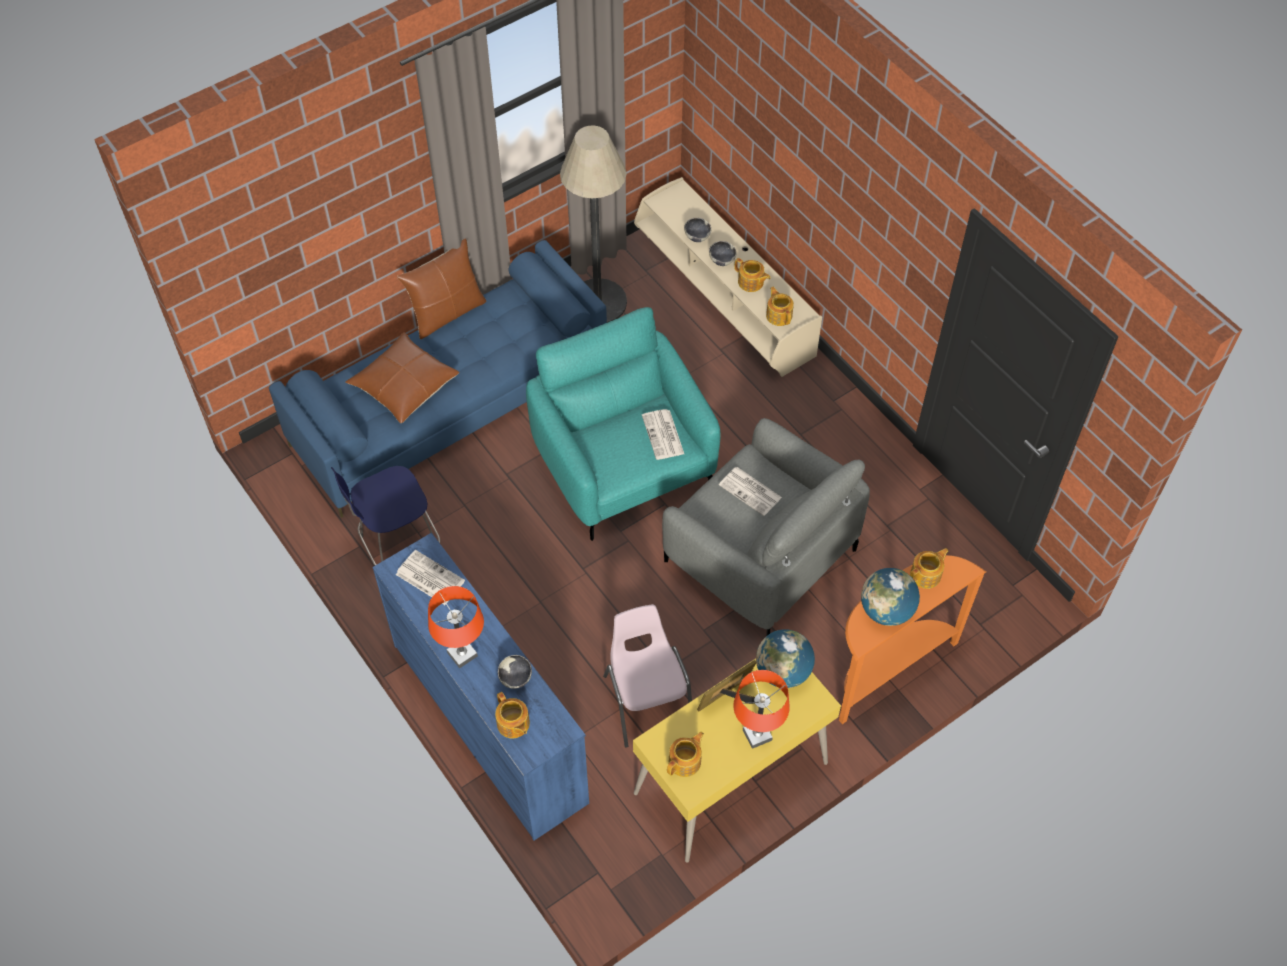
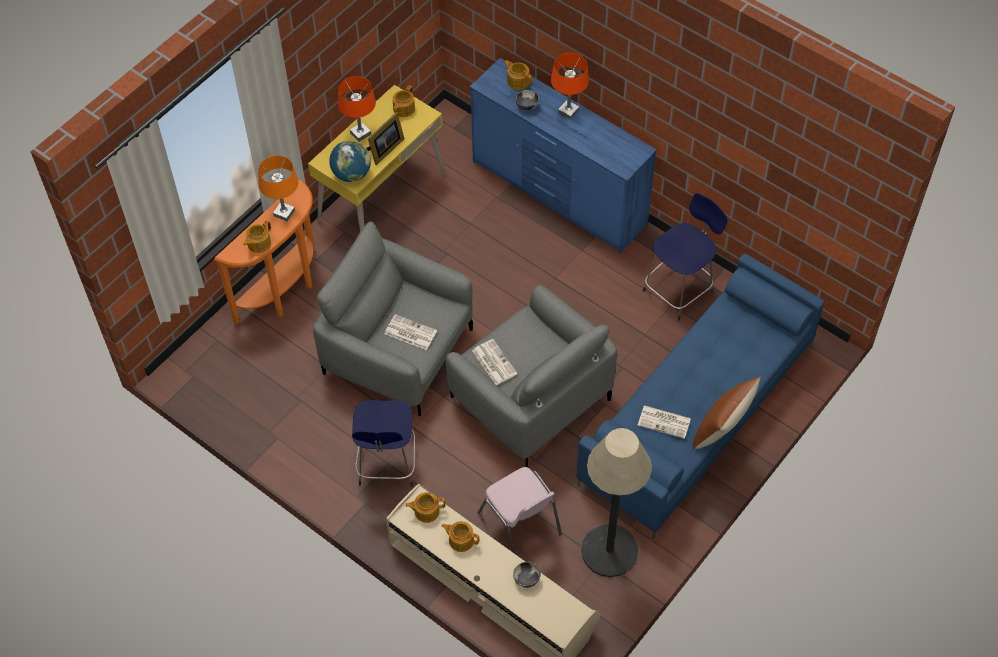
camera: 165 degrees right, 0 degrees up
(404, 385) = (723, 353): brown pillow -> none
(429, 578) = (613, 151): newspaper -> newspaper (665, 422)
(624, 466) = (529, 398): turquoise armchair -> grey armchair
(647, 700) = (454, 231): pink chair -> pink chair (520, 524)
(722, 260) = (495, 558): bowl -> none
(779, 315) = (426, 511): teapot -> teapot turned 120 degrees clockwise
(802, 433) = (387, 464): none -> blue stool
(886, 610) = (284, 213): globe -> orange table lamp

